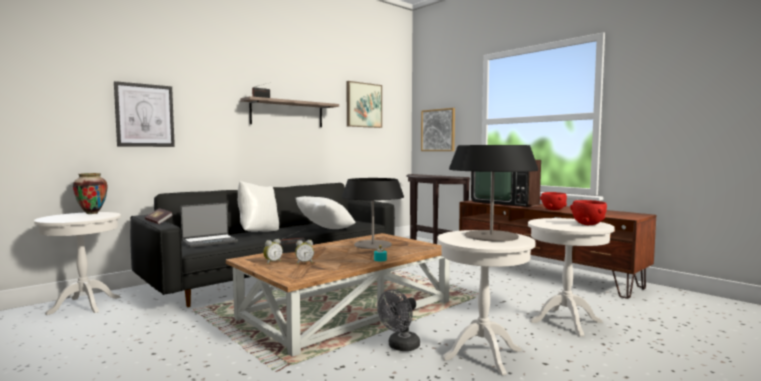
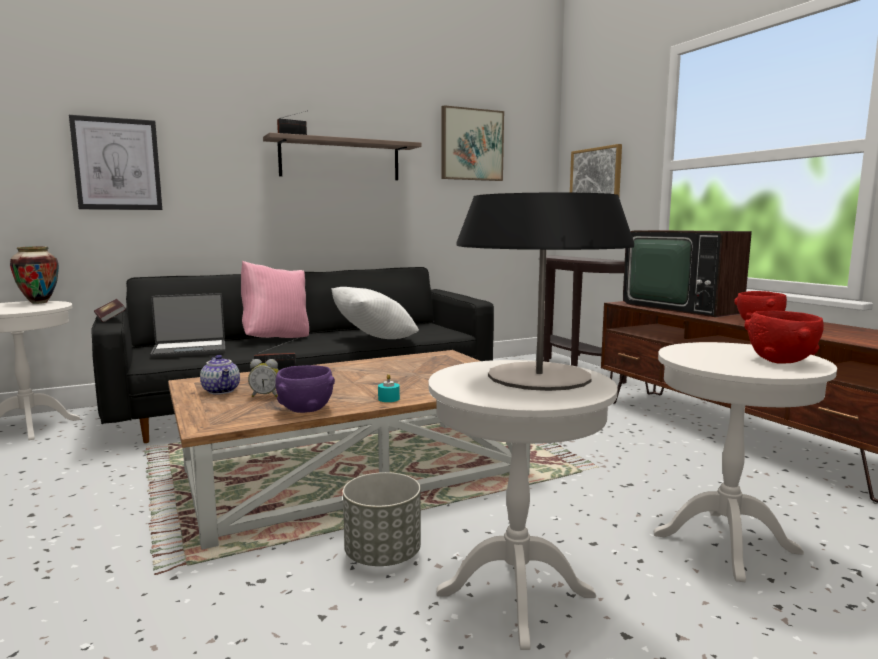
camera: 15 degrees right, 5 degrees up
(258, 232) = (277, 339): white pillow -> pink pillow
(272, 262) = (222, 391): alarm clock -> teapot
(340, 268) = (306, 410): none -> purple bowl
(373, 244) = (411, 370): table lamp -> none
(400, 347) = (383, 555): grey fan -> grey planter

